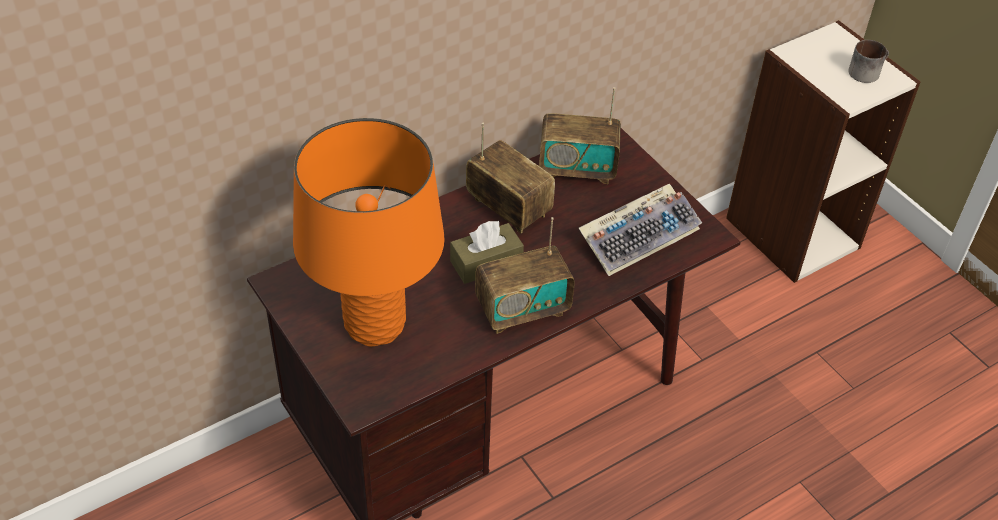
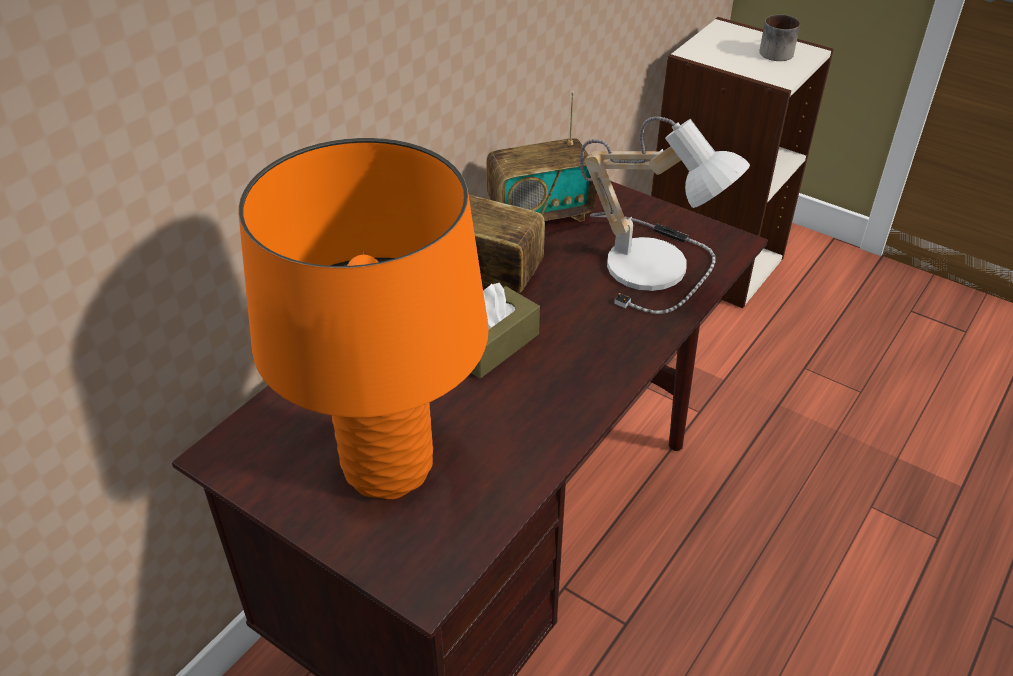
camera: 20 degrees left, 5 degrees down
(522, 310) = (571, 387): radio -> none
(639, 235) = (655, 263): keyboard -> table lamp

